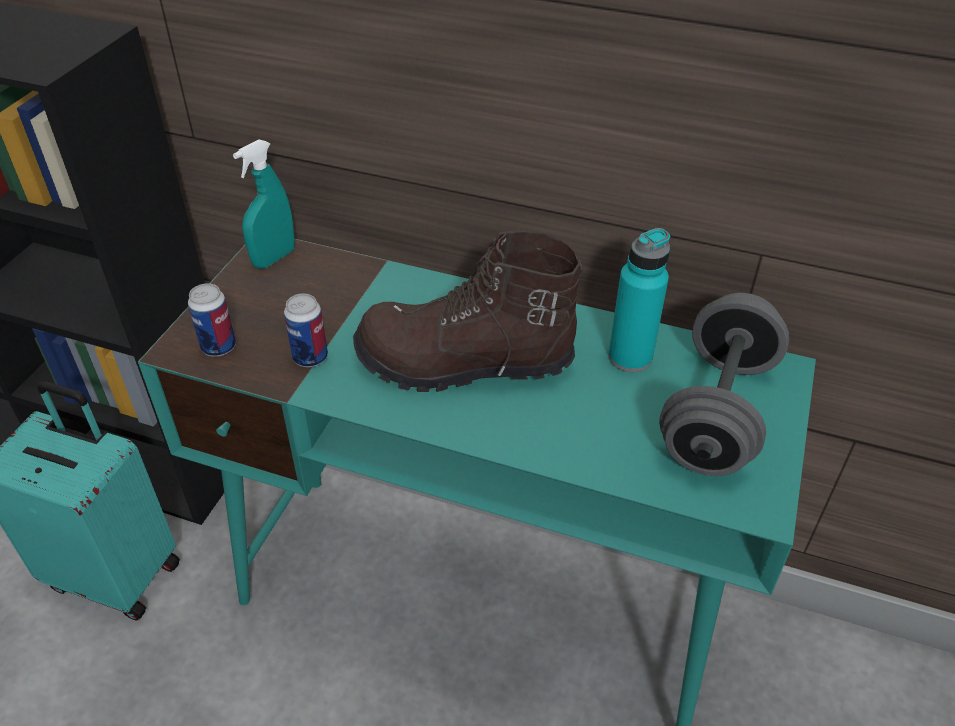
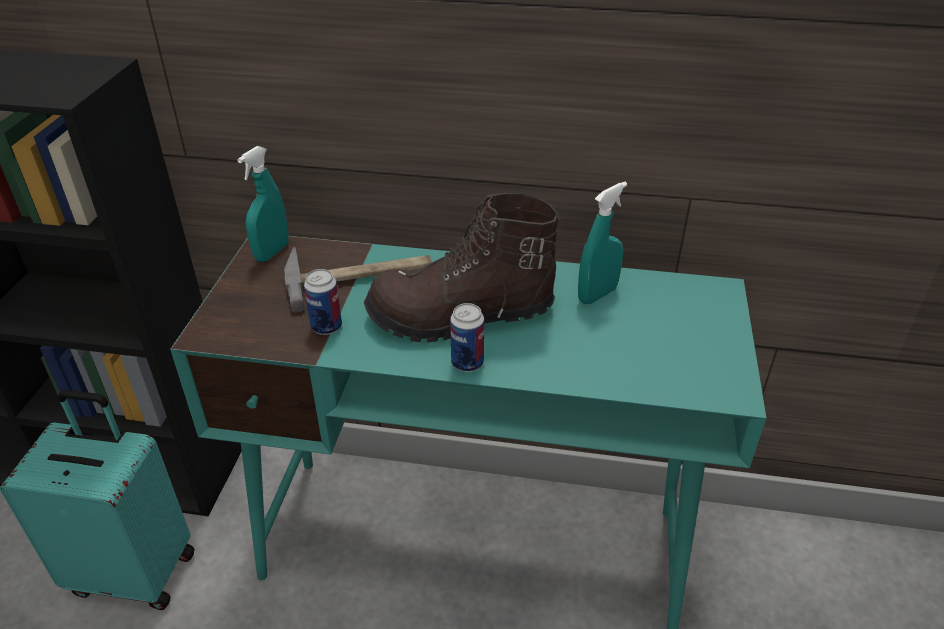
camera: 10 degrees left, 5 degrees down
(219, 347) = (242, 328): can -> can (467, 363)
(362, 298) = (359, 275): none -> hammer
(630, 357) = (597, 295): turquoise bottle -> turquoise spray bottle
(717, 413) = (678, 328): grey dumbbell -> none

